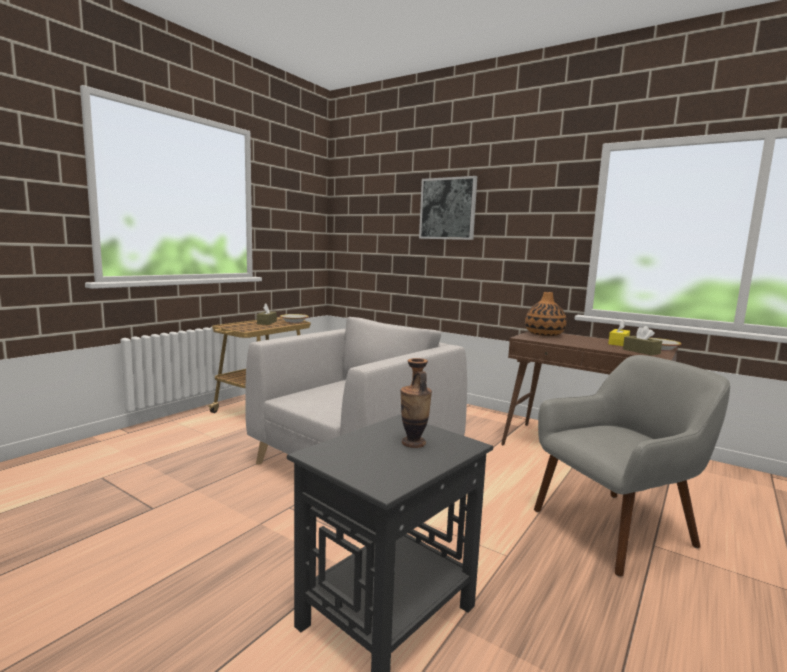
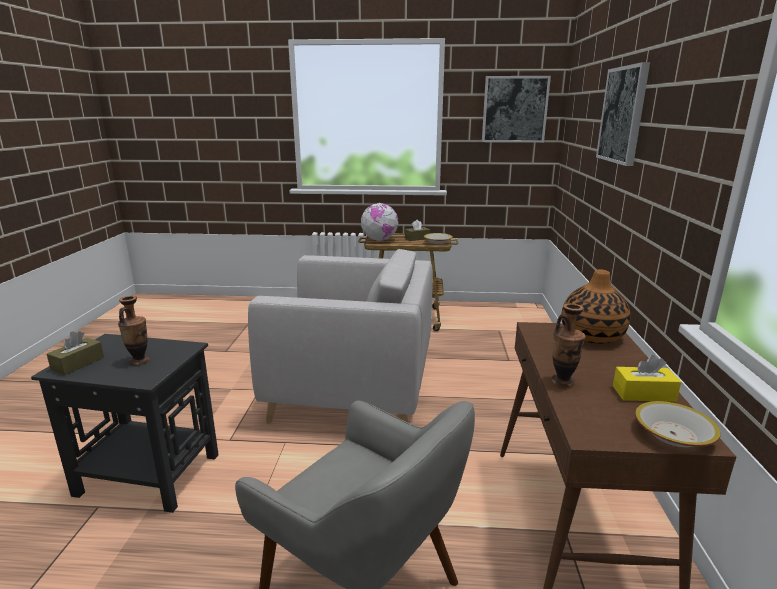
camera: 60 degrees right, 10 degrees up
(241, 328) = (379, 240): none -> globe
(301, 204) = (514, 109): none -> picture
(599, 347) = (562, 381): none -> vase
(641, 351) = (600, 417): brown tissue box -> brown tissue box (78, 363)

